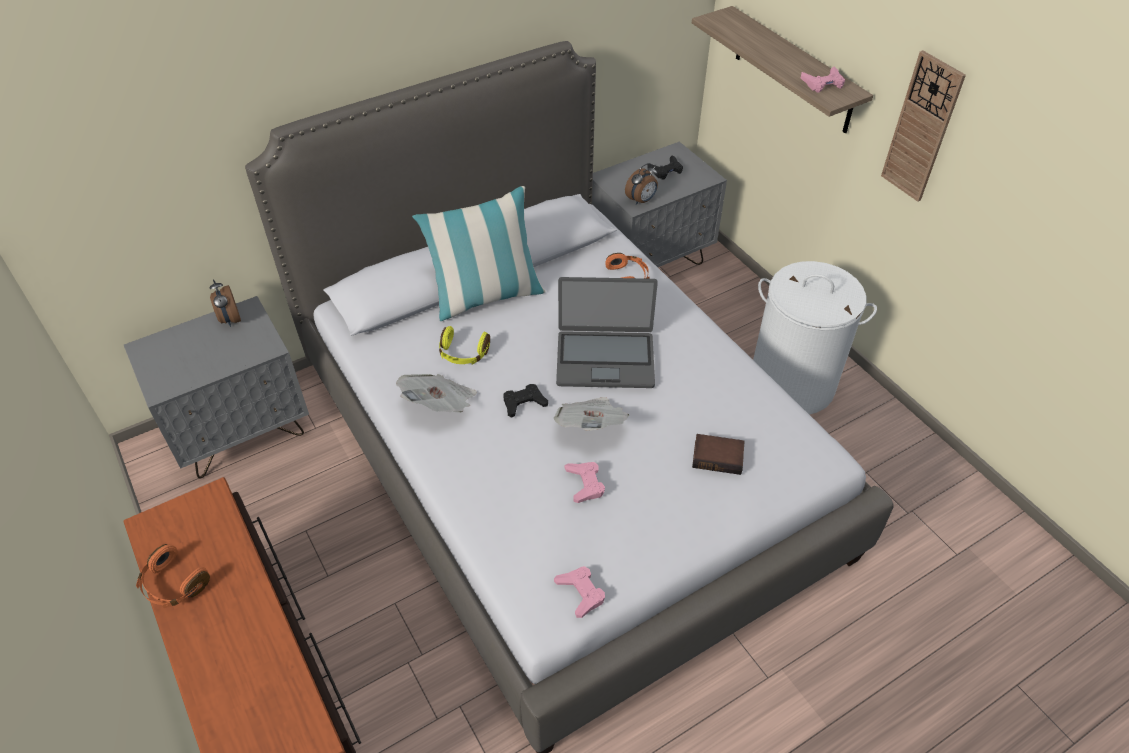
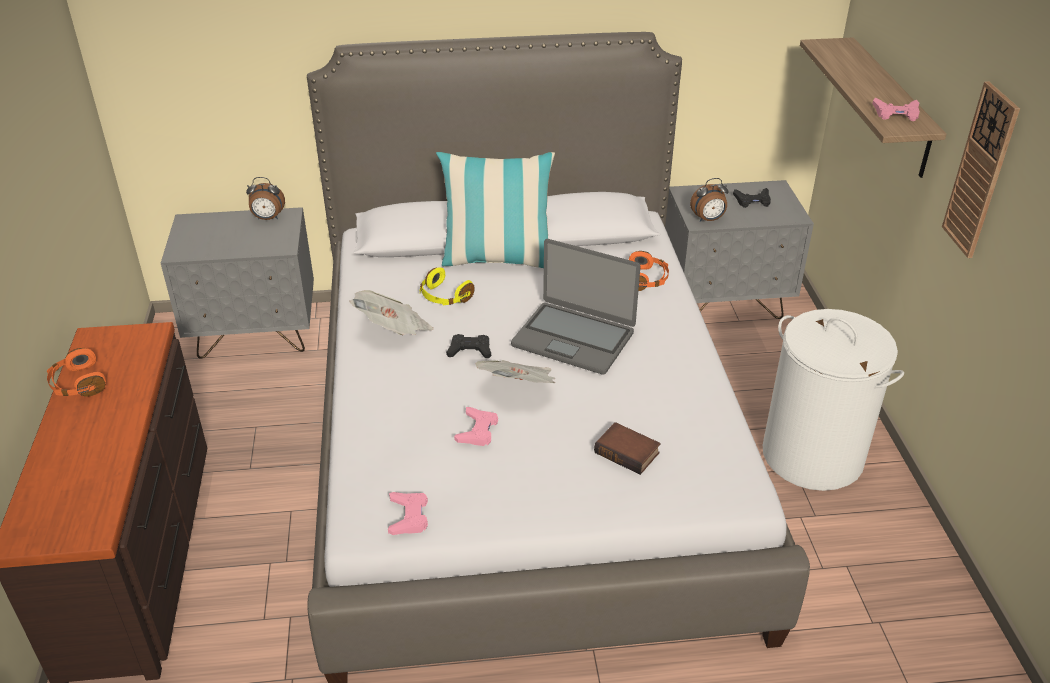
camera: 25 degrees right, 10 degrees down
(230, 319) = (268, 218): alarm clock -> alarm clock turned 90 degrees counterclockwise

